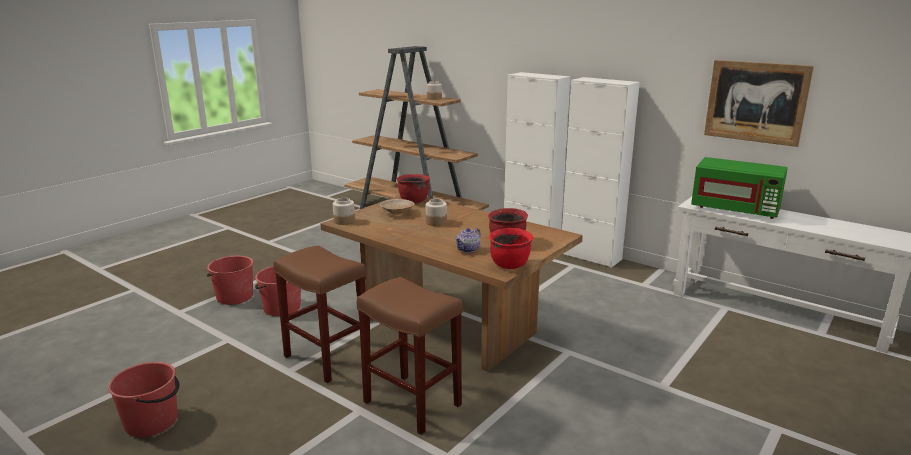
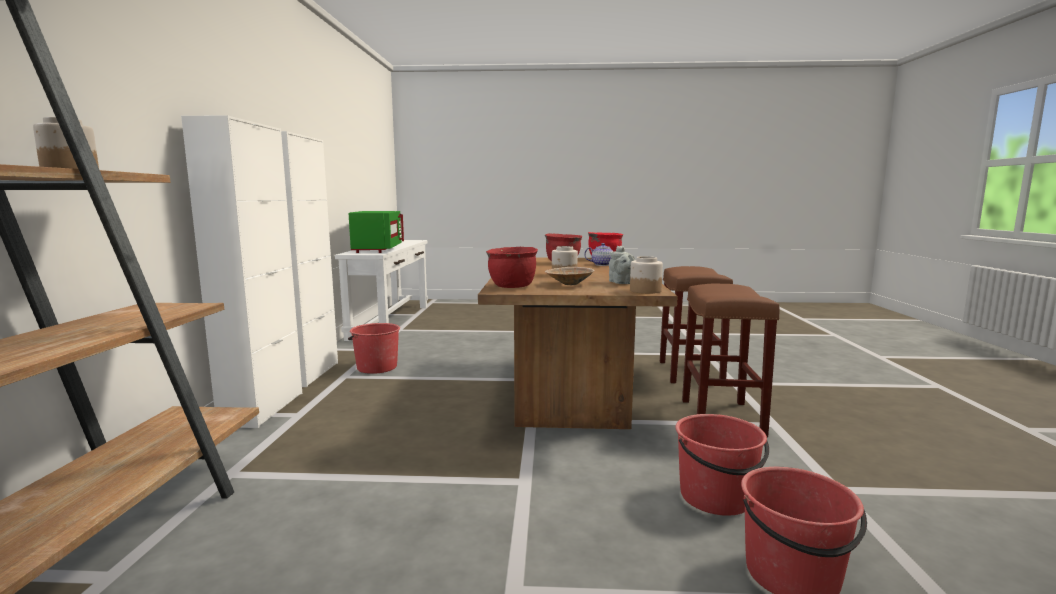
camera: 125 degrees left, 10 degrees down
(152, 421) = (954, 445): red bucket -> red bucket (376, 367)
(377, 225) = (621, 283): none -> grey teapot
(756, 102) = (340, 160): picture -> none

